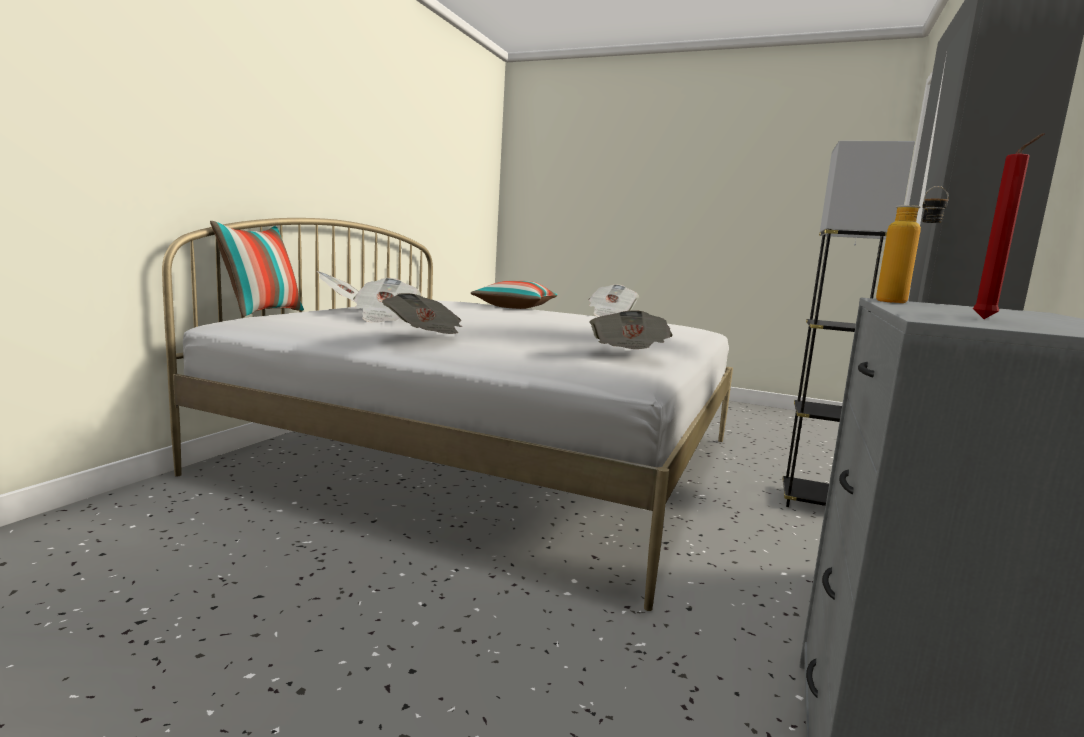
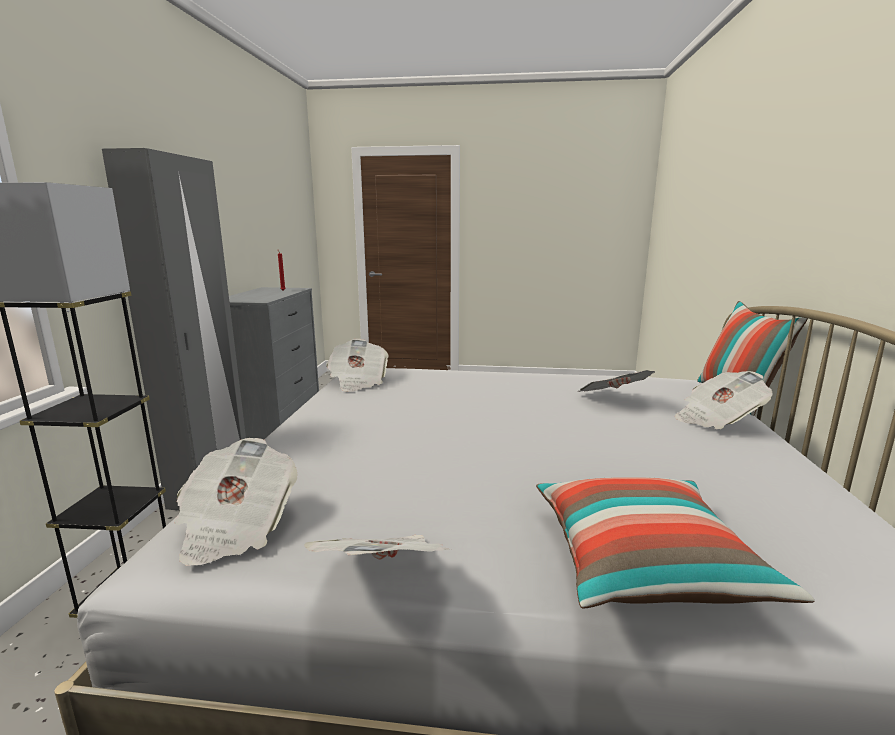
camera: 165 degrees right, 5 degrees up
(425, 337) = (512, 375): newspaper -> newspaper (236, 527)
(902, 302) = (267, 298): bottle -> none

